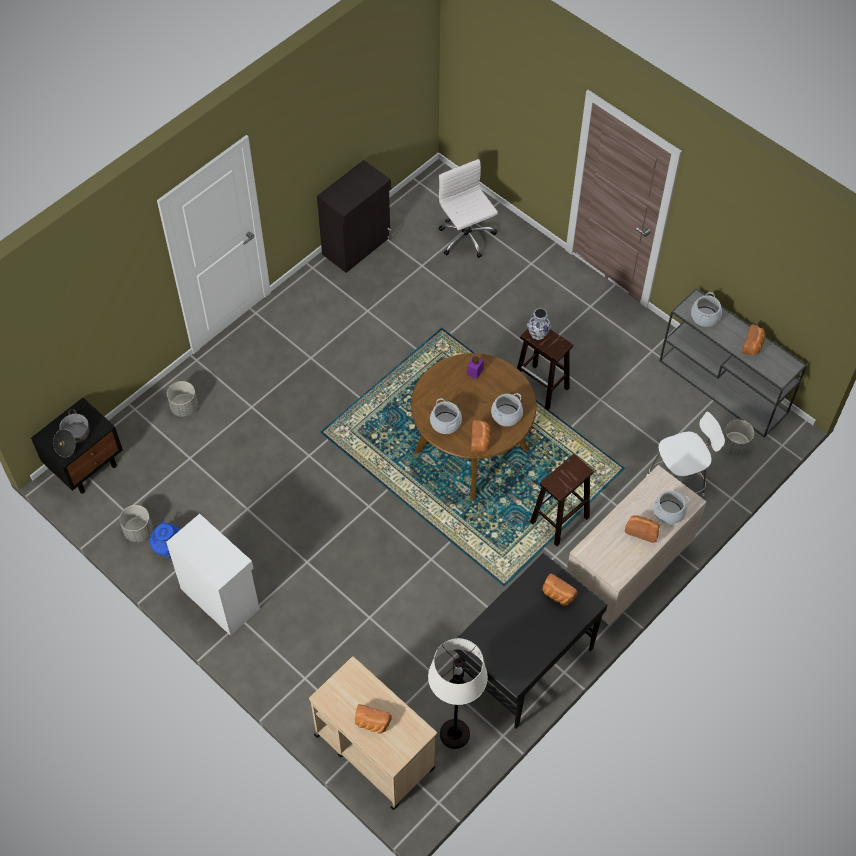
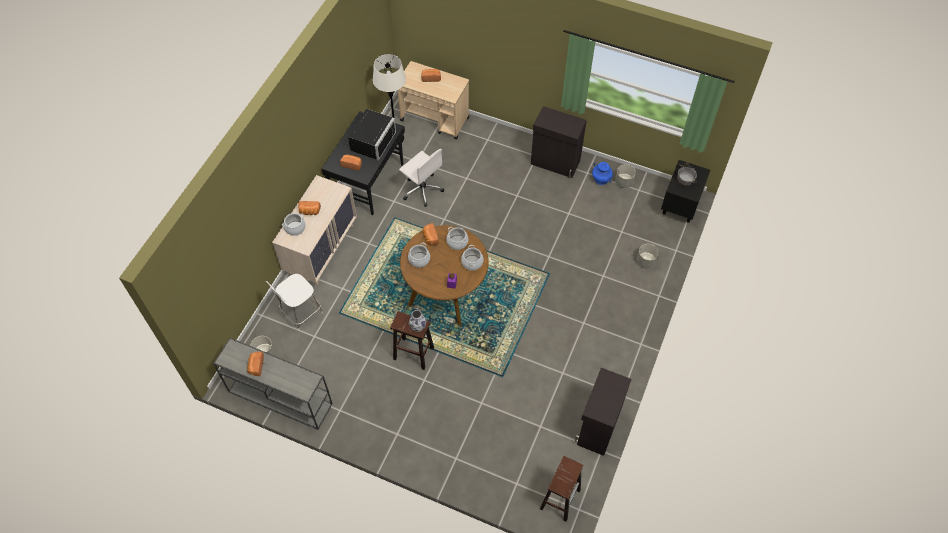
camera: 160 degrees right, 0 degrees up
(220, 597) = (555, 163): white cabinet -> black cabinet
(466, 239) = (516, 464): white office chair -> white office chair (422, 189)
(516, 630) = (370, 141): none -> black microwave
(559, 520) = (372, 265): brown stool -> brown stool (560, 498)
(705, 316) = (296, 379): cooking pot -> cooking pot (472, 262)

